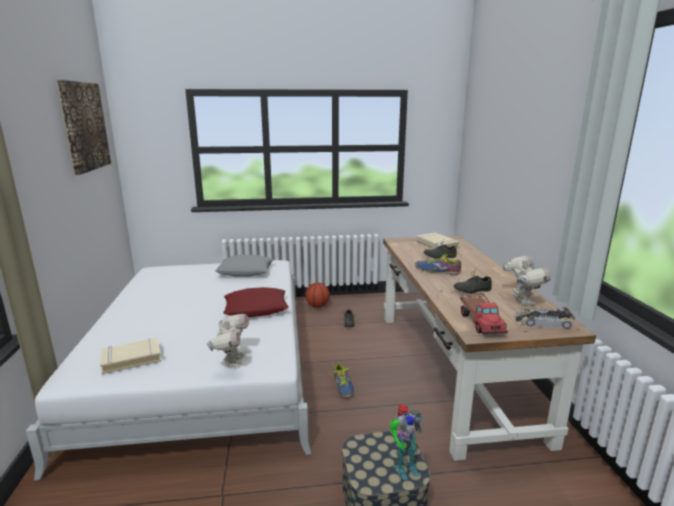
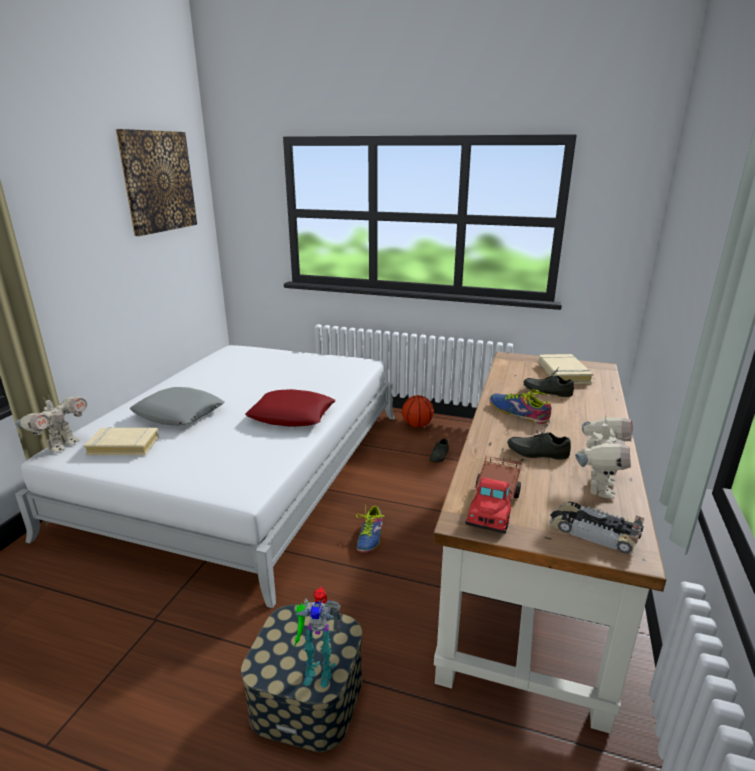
camera: 25 degrees right, 5 degrees up
(232, 361) = (207, 474): toy robot -> toy robot (62, 446)
(245, 271) = (320, 367): grey pillow -> grey pillow (179, 413)

